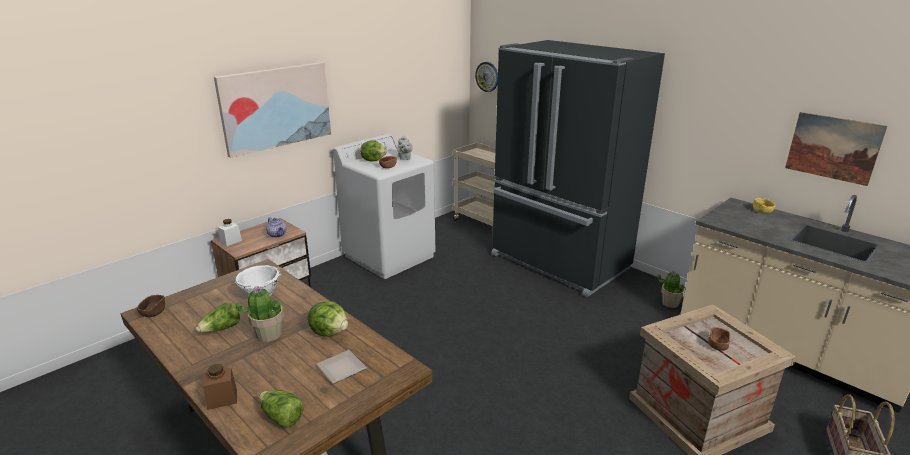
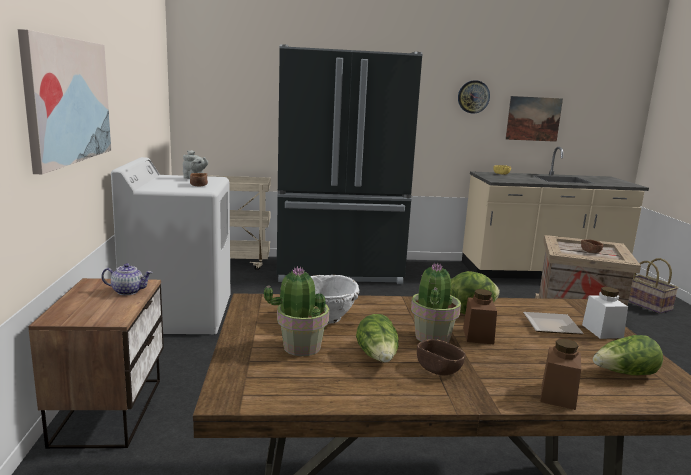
camera: 50 degrees left, 10 degrees down
(153, 312) = (246, 388): brown bowl -> brown bowl (438, 369)
(231, 241) = (72, 316): white jar -> white jar (602, 331)
(289, 347) = (478, 335): none -> brown jar
(373, 160) = (164, 183): lettuce -> none
(487, 76) = (198, 97): wall clock -> wall clock (473, 97)
(670, 303) = (450, 270): potted plant -> potted plant (301, 347)

